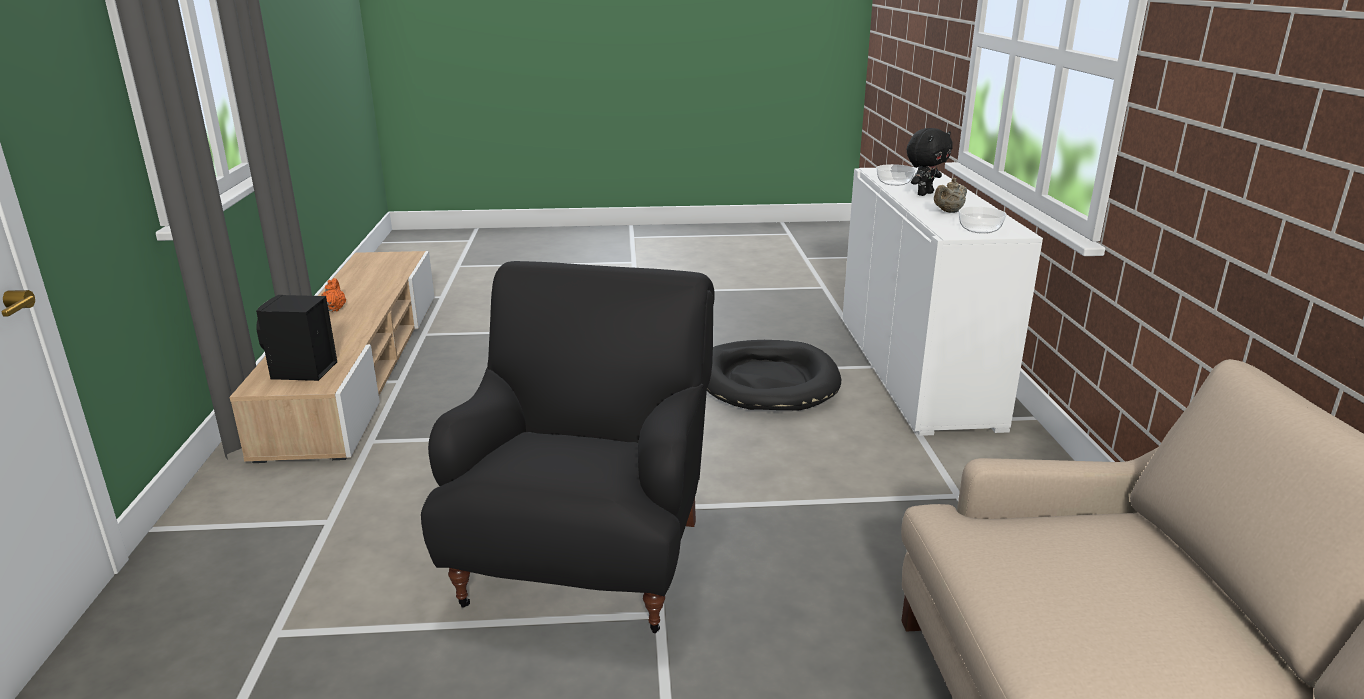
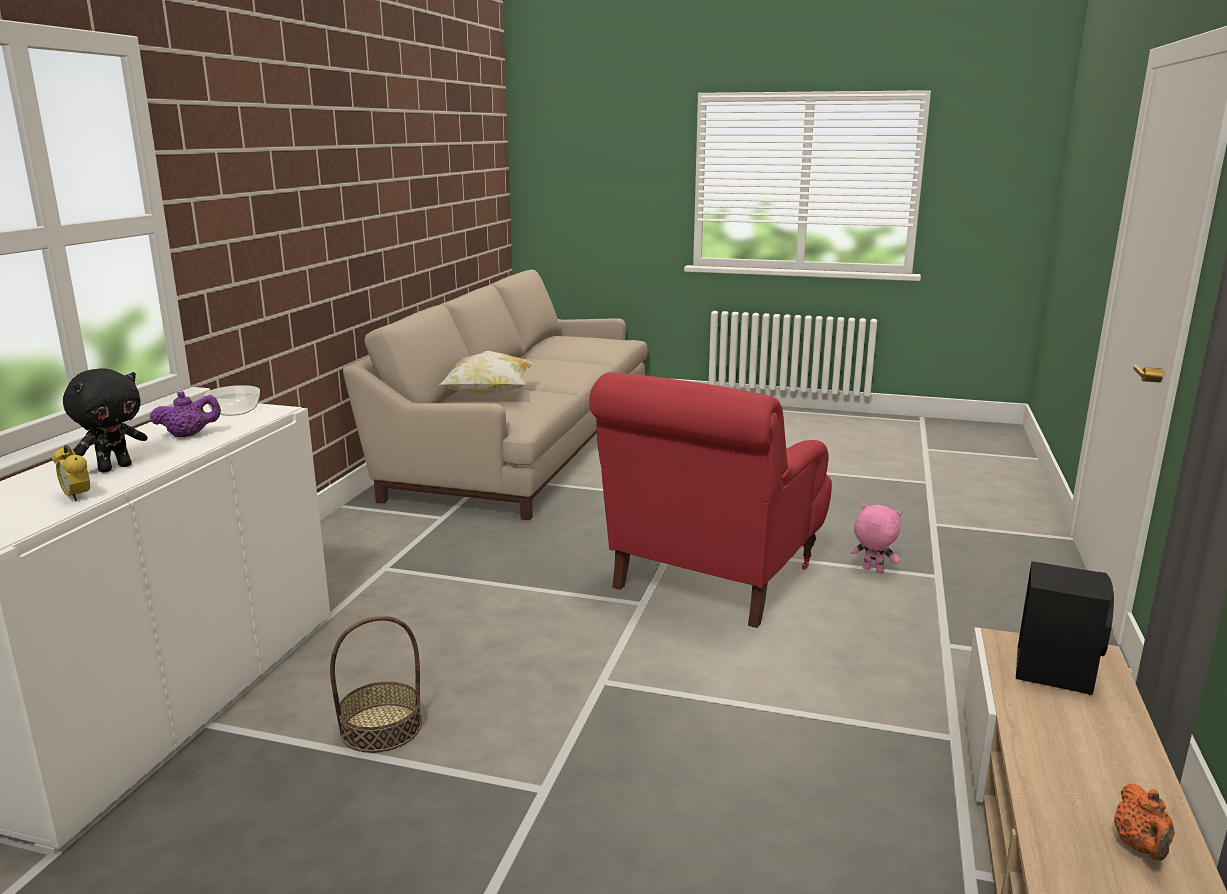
camera: 160 degrees left, 5 degrees down
(368, 623) = (872, 570): none -> pink plush toy
(587, 559) = (711, 579): black armchair -> red armchair
(768, 381) = (381, 728): black dog bed -> basket
(893, 183) = (77, 497): bowl -> alarm clock
(924, 194) = (115, 468): black plush toy -> black plush toy turned 150 degrees clockwise
(949, 212) = (189, 435): beige teapot -> purple teapot
(1141, 588) = (488, 395): none -> pillow

